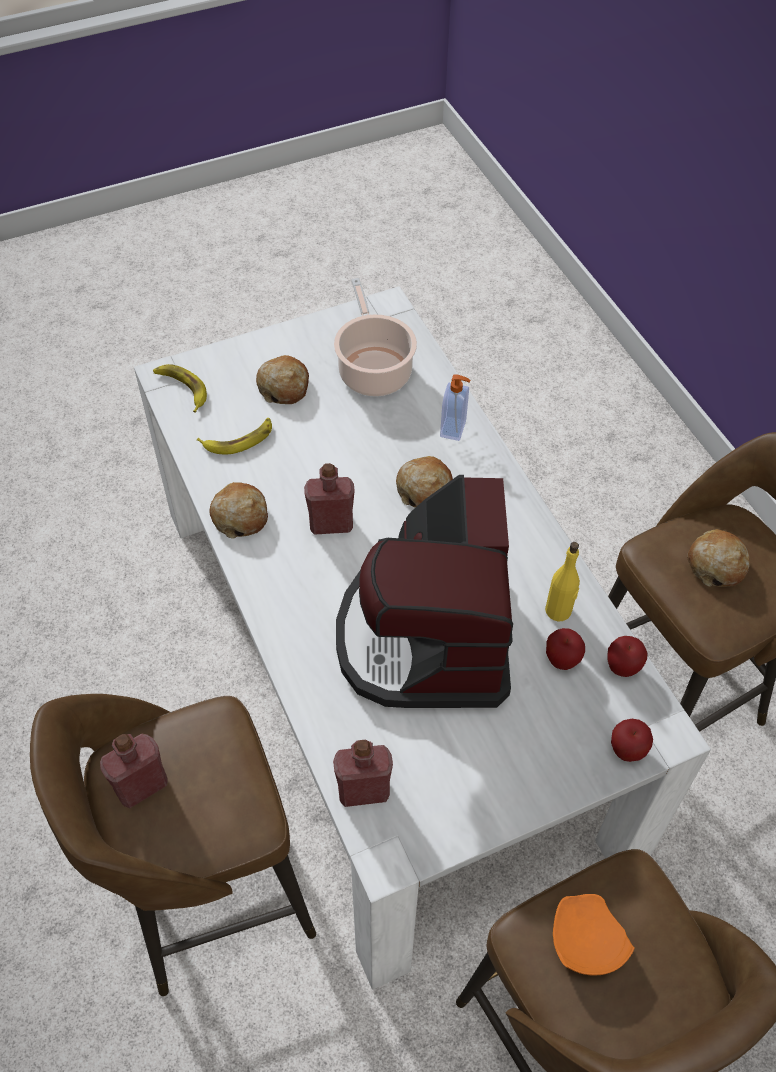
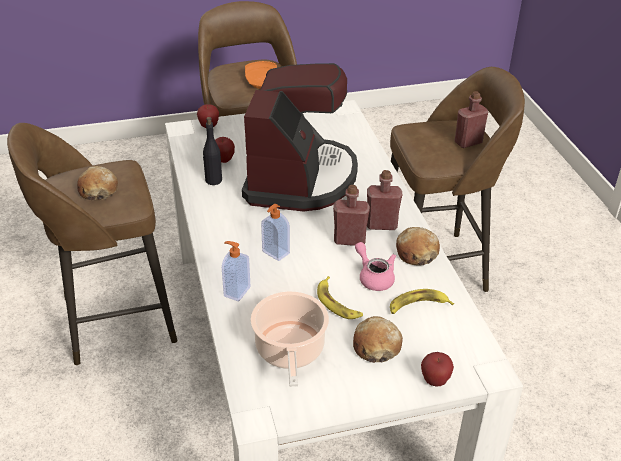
camera: 170 degrees left, 15 degrees down
(182, 389) = (472, 355): banana -> banana (338, 303)
(293, 471) = (374, 277): none -> pink teapot
(363, 790) = (351, 128): red bottle -> red bottle (381, 225)
(424, 489) = (275, 253): bread -> soap dispenser
(558, 610) = (213, 180): yellow bottle -> black bottle
(622, 668) = (191, 154): apple -> apple (434, 381)

